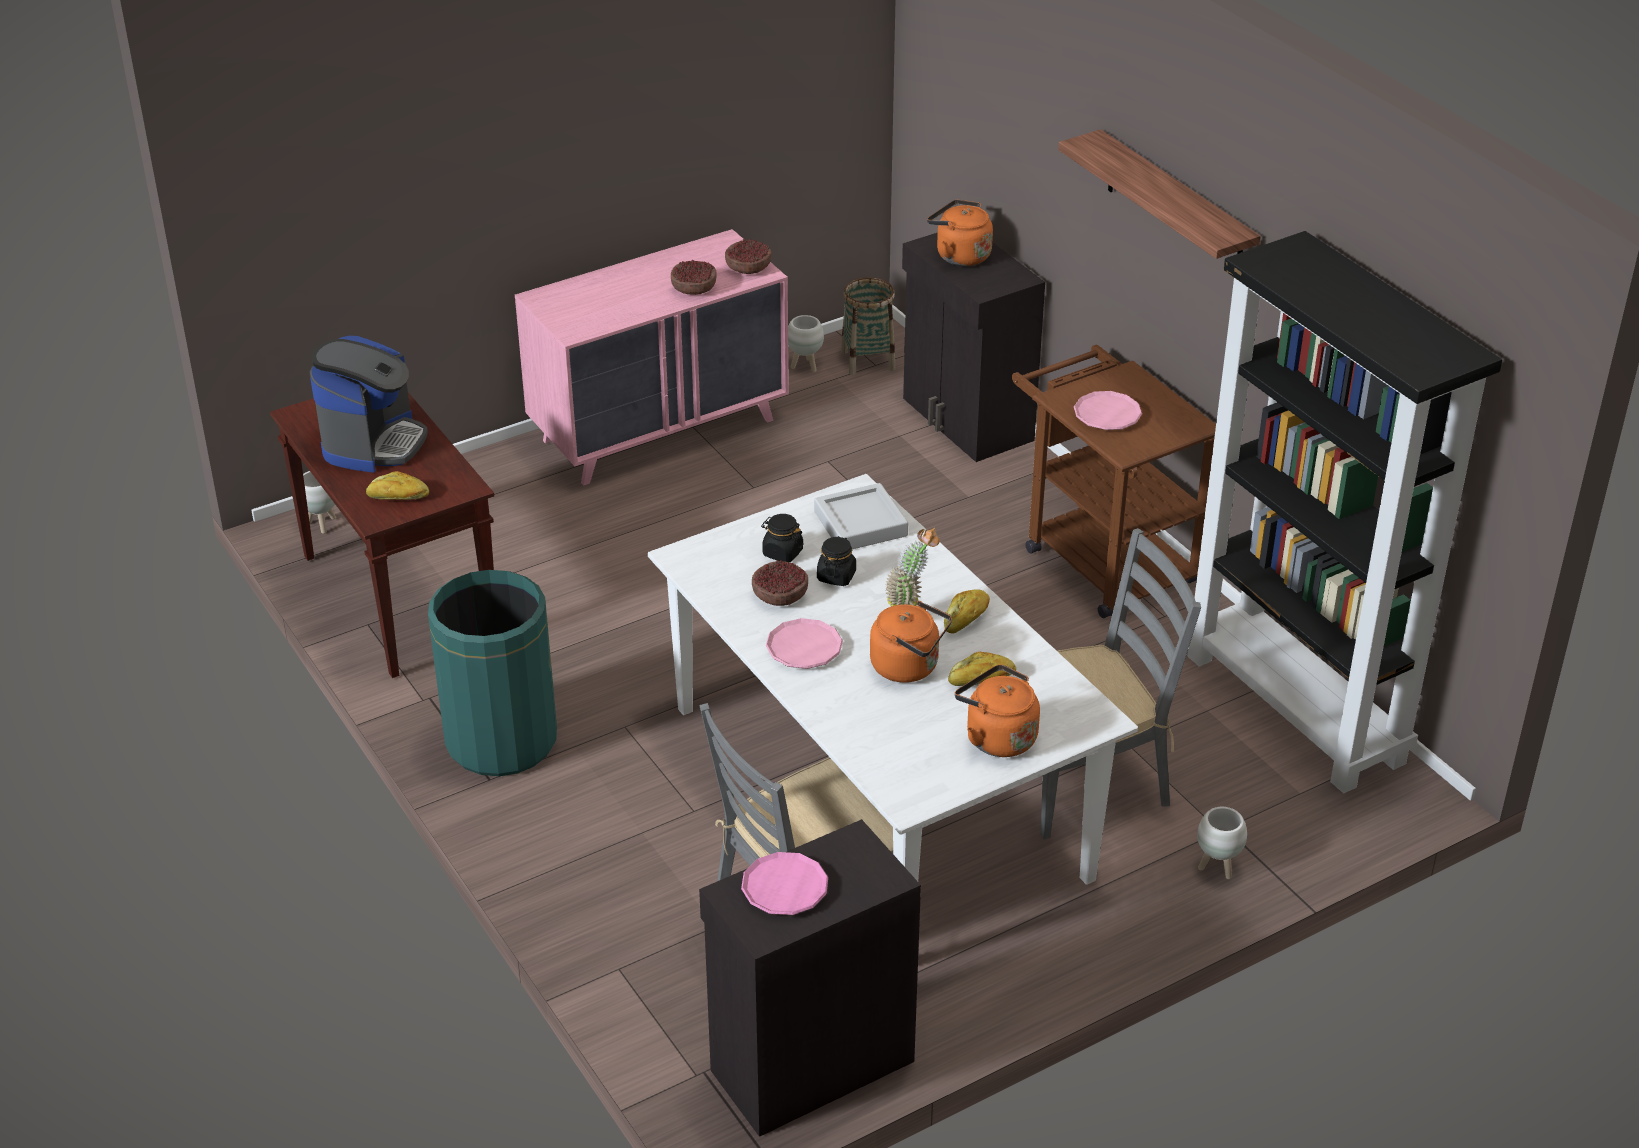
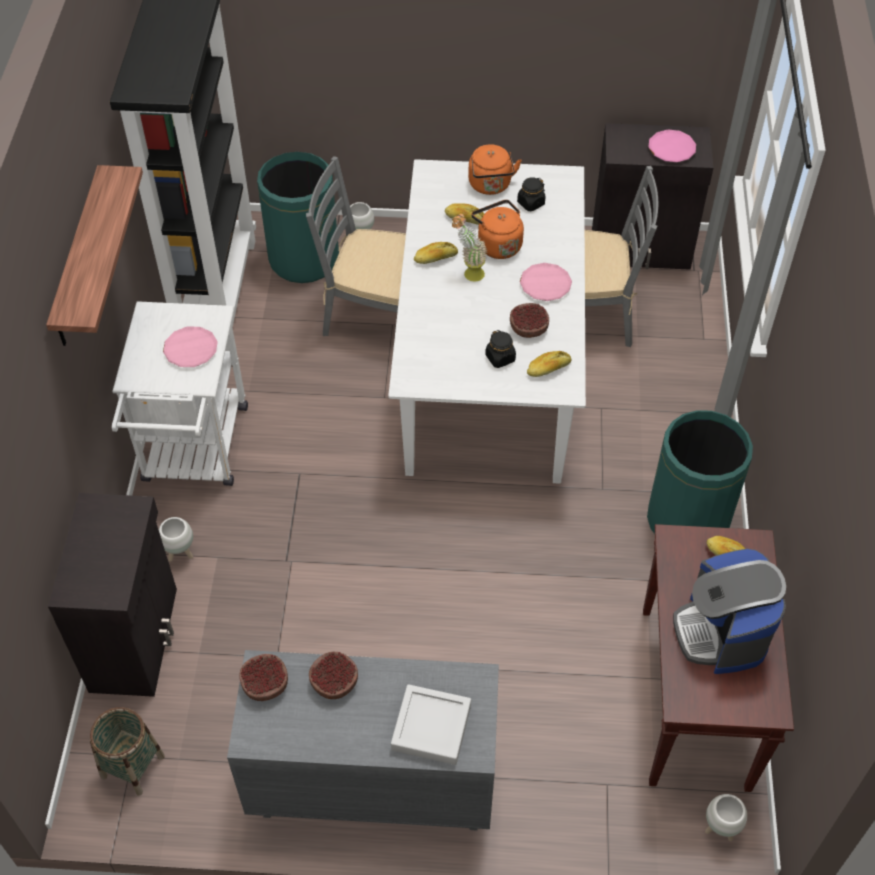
camera: 145 degrees left, 15 degrees up
(373, 443) = (721, 633): coffee machine -> coffee machine turned 60 degrees counterclockwise
(660, 429) = (372, 782): pink dresser -> grey dresser
(718, 566) = (548, 368): none -> bread
(805, 366) = (188, 792): white planter -> white planter (180, 553)
(836, 576) = (483, 324): black jar -> black jar (530, 203)
(860, 524) = (432, 354): grey tray -> grey tray (431, 727)
(959, 255) = (102, 564): orange kettle -> none
(1101, 557) = (194, 452): brown cart -> white cart
(1253, 802) = (304, 259): none -> green trash can

